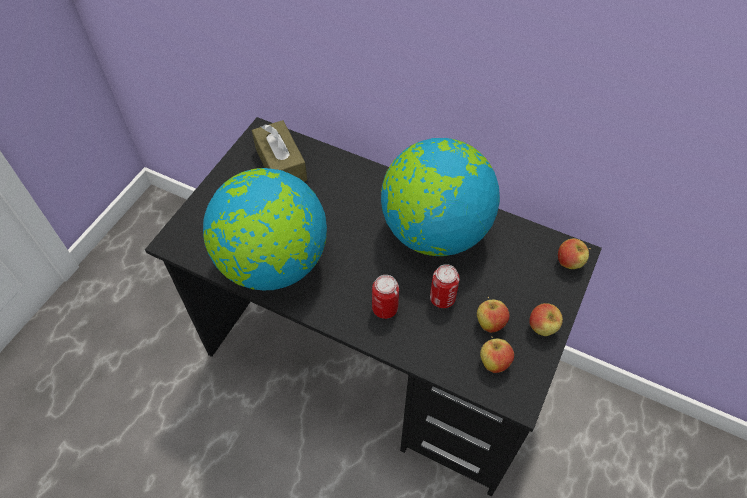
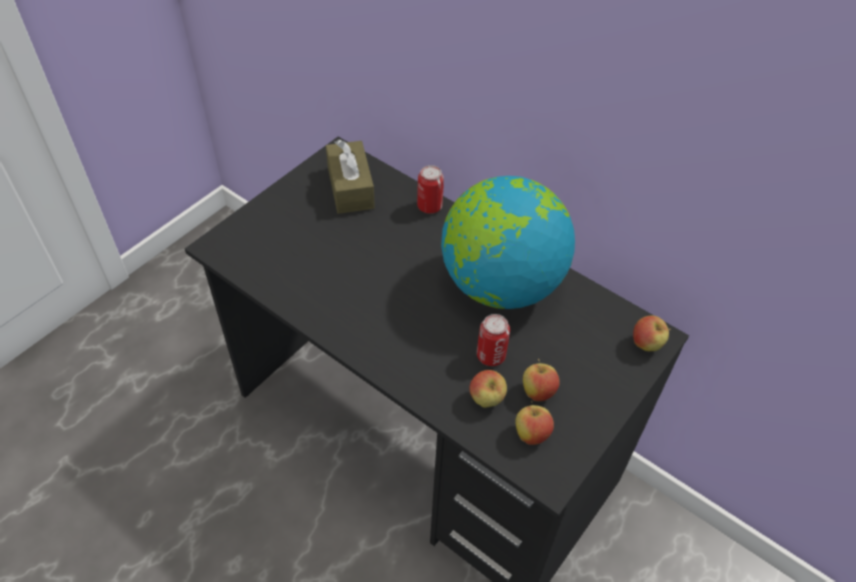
camera: 10 degrees right, 5 degrees down
(272, 263) = (314, 286): globe -> none
(385, 308) = (424, 354): can -> can (429, 206)
(542, 328) = (596, 408): apple -> apple (486, 399)

